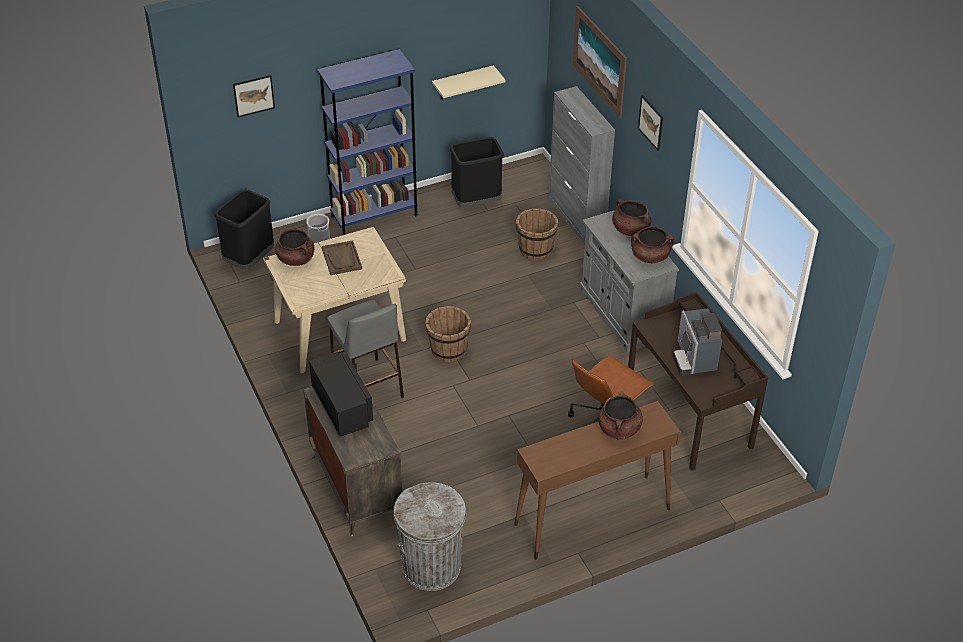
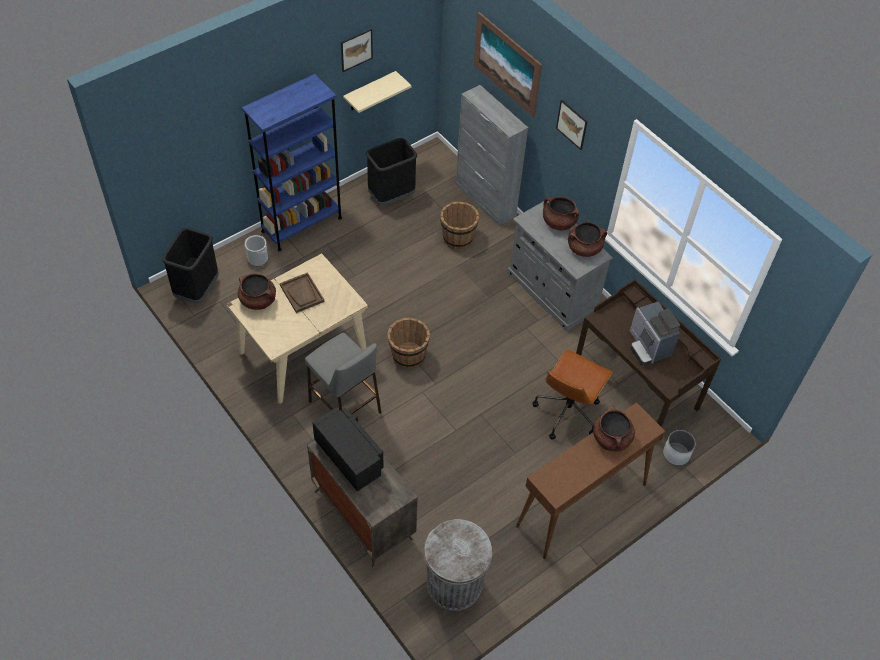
camera: 15 degrees left, 10 degrees up
(253, 95) = (184, 142): picture -> picture (356, 50)
(714, 486) = (676, 454): none -> white planter

